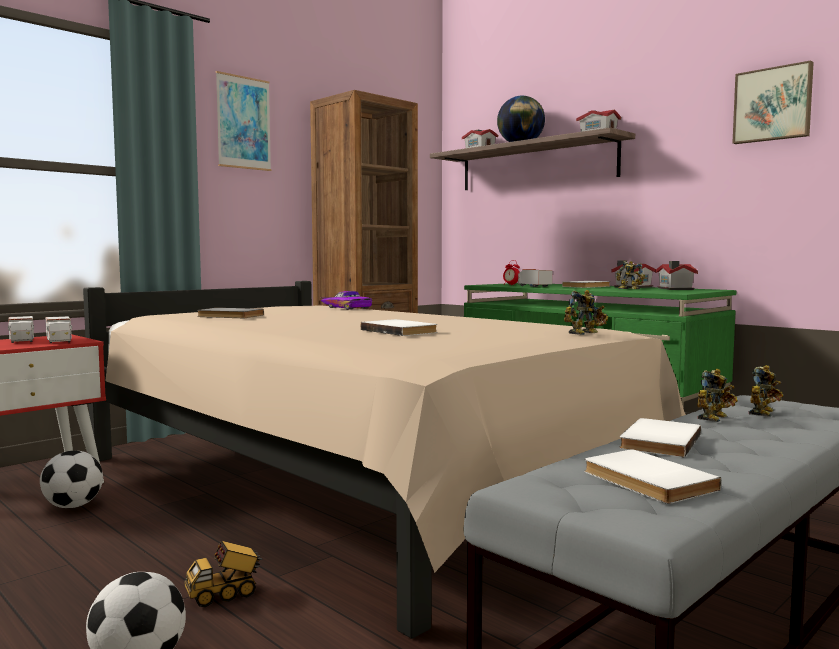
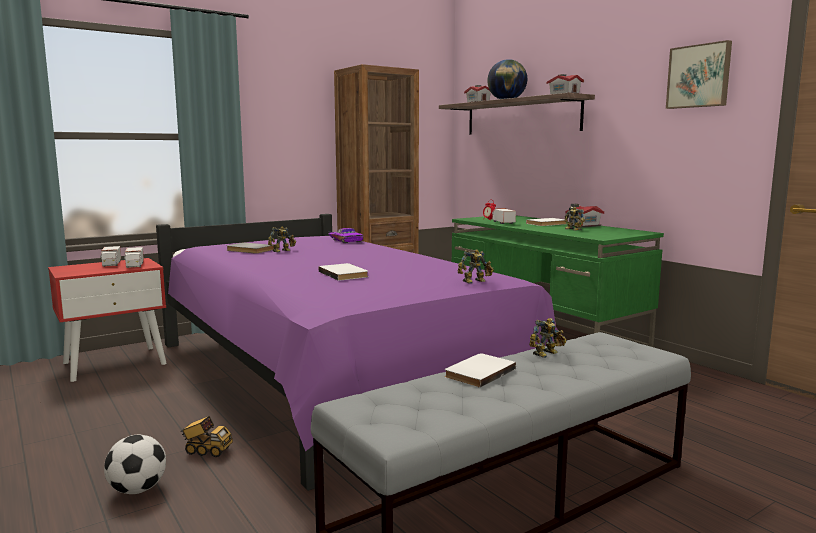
camera: 10 degrees right, 5 degrees up
(73, 506) = (140, 381): football -> none
(224, 595) = (207, 451): toy truck -> toy truck turned 150 degrees counterclockwise
(243, 123) = (279, 92): picture -> none
(352, 488) = (330, 379): beige bed -> purple bed
(645, 481) = (429, 405): white book -> none
(674, 289) = (612, 230): toy house -> none
(764, 413) = (591, 351): toy robot -> toy robot (282, 251)

